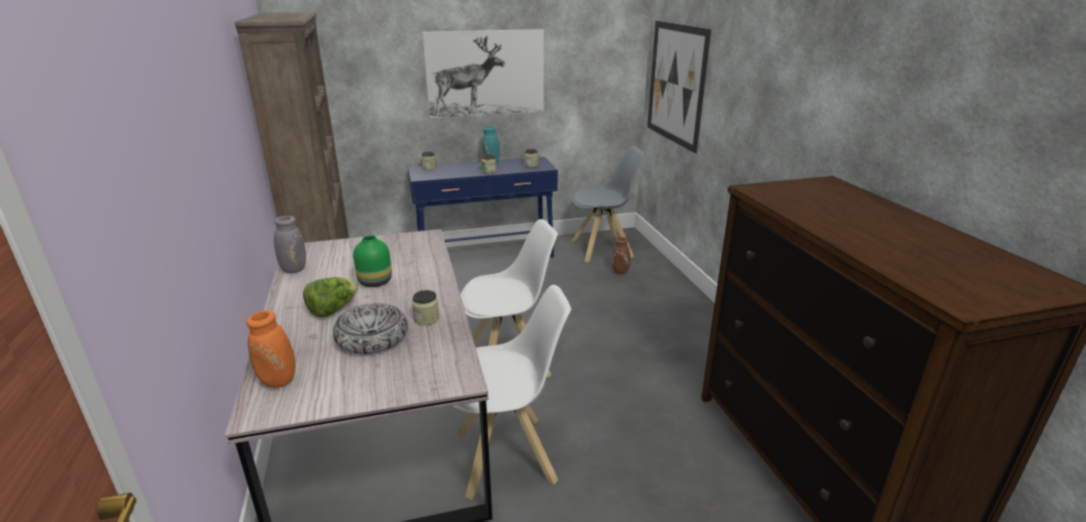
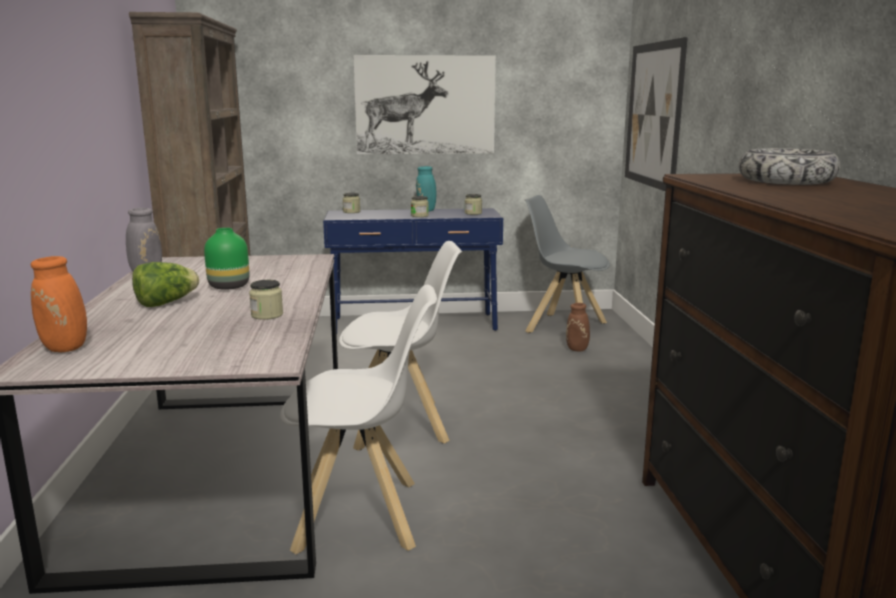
camera: 10 degrees right, 10 degrees down
(372, 338) = (194, 325): bowl -> bowl (786, 181)
(603, 249) = (564, 327): grey chair -> grey chair turned 150 degrees counterclockwise

